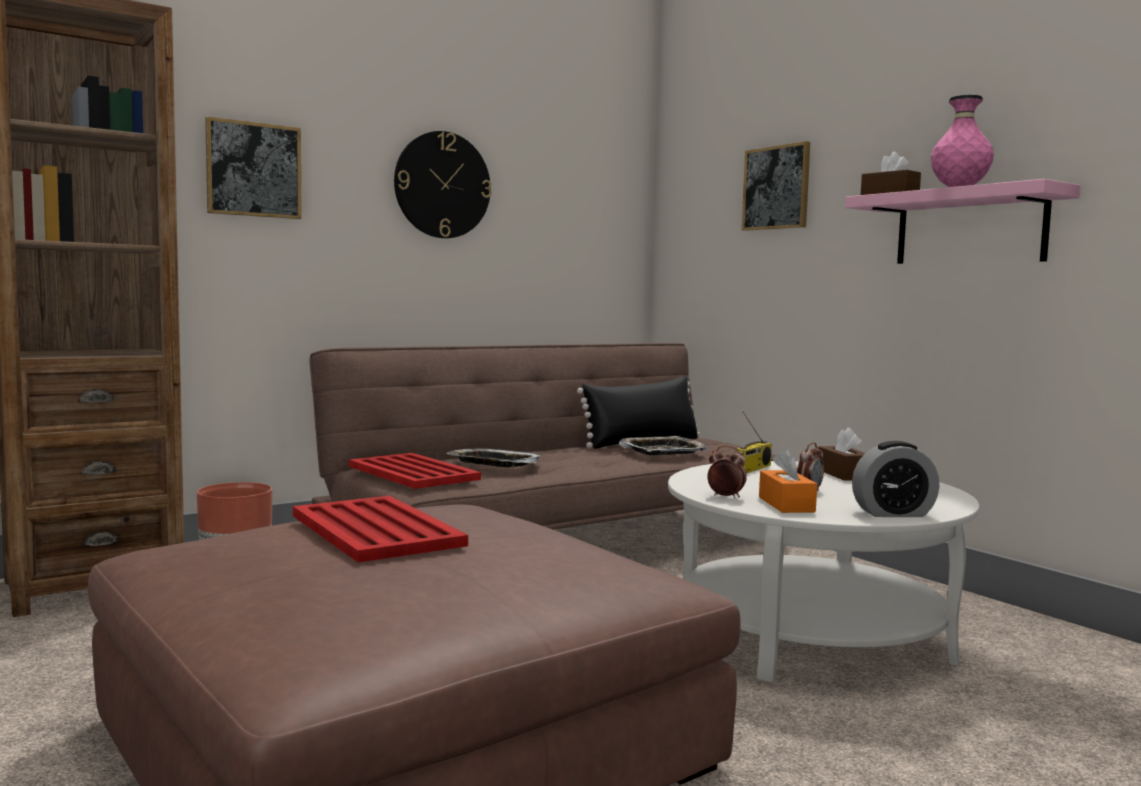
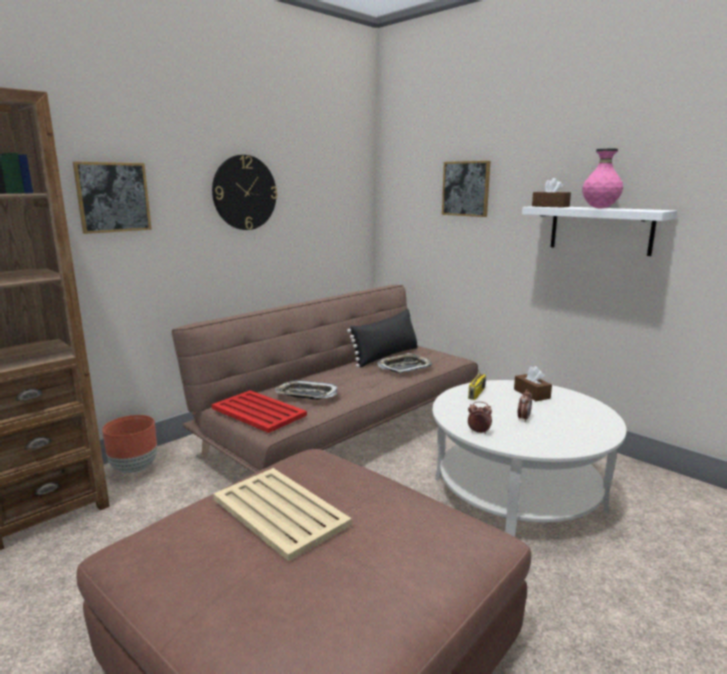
camera: 10 degrees left, 10 degrees up
(375, 529) = (279, 511): red tray -> beige tray
(786, 504) = (518, 437): orange tissue box -> none
(893, 513) = (584, 440): alarm clock -> none
(969, 228) = (600, 229): pink shelf -> white shelf

